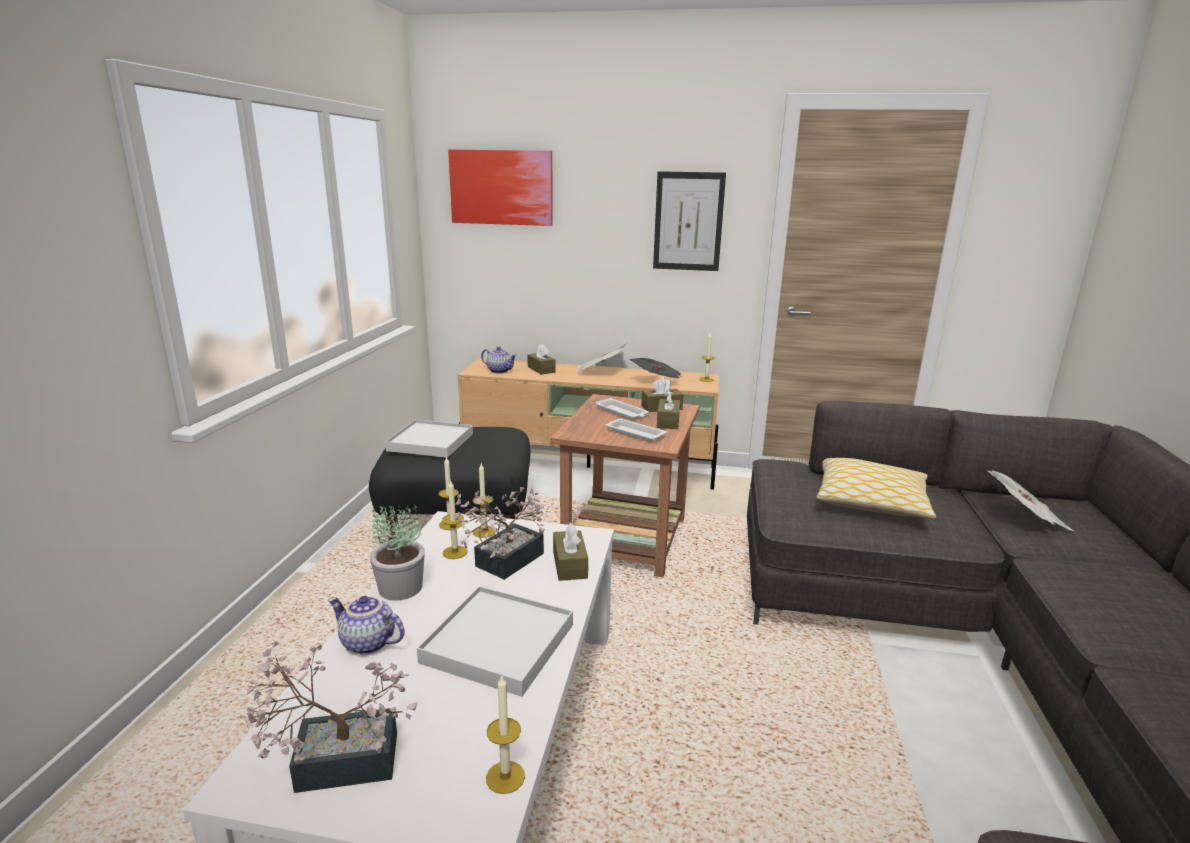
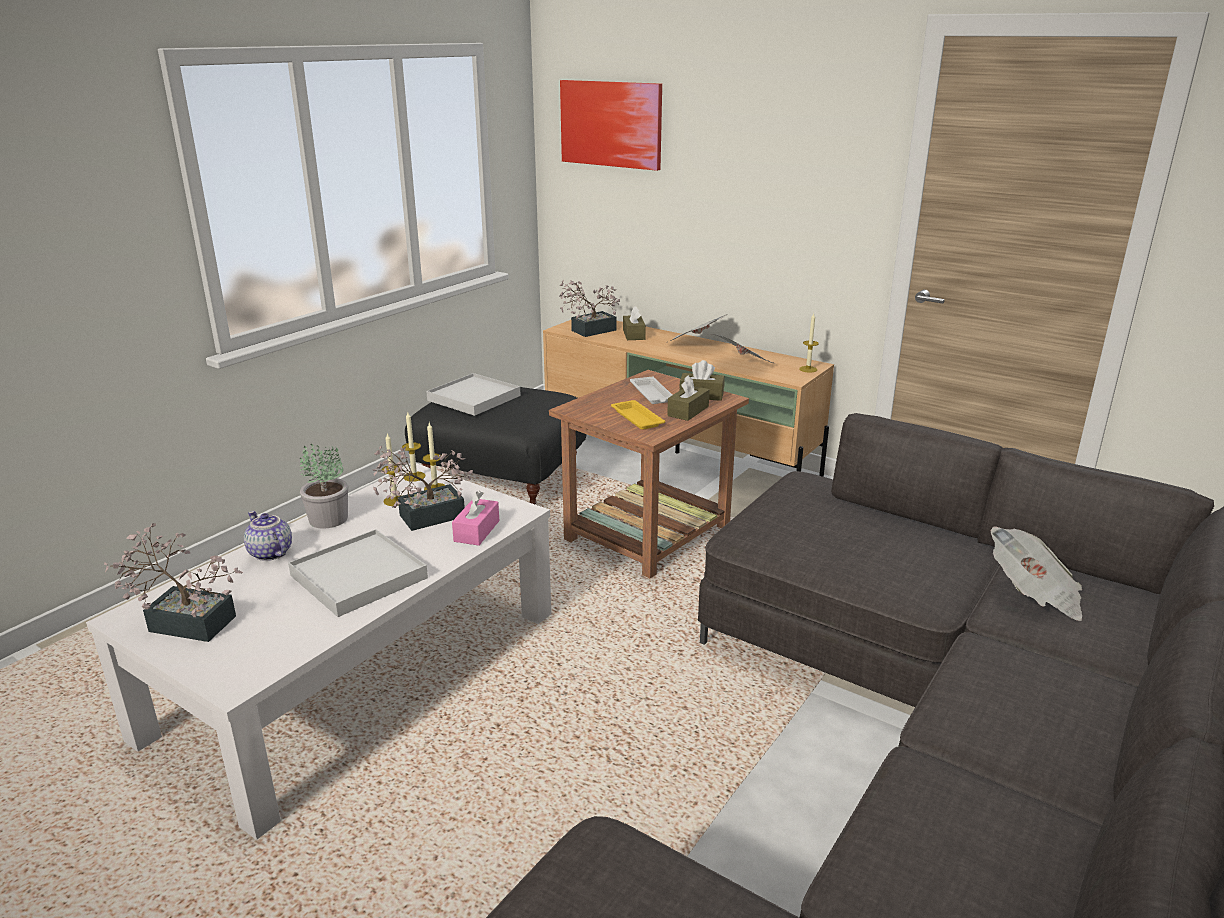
camera: 25 degrees right, 5 degrees up
(500, 371) = (589, 331): teapot -> potted plant
(505, 777) = (276, 662): candle -> none
(570, 565) = (477, 531): brown tissue box -> pink tissue box
(634, 433) = (636, 418): white tray -> yellow tray
(688, 221) = (805, 173): picture -> none
(871, 502) = (860, 538): pillow -> none

